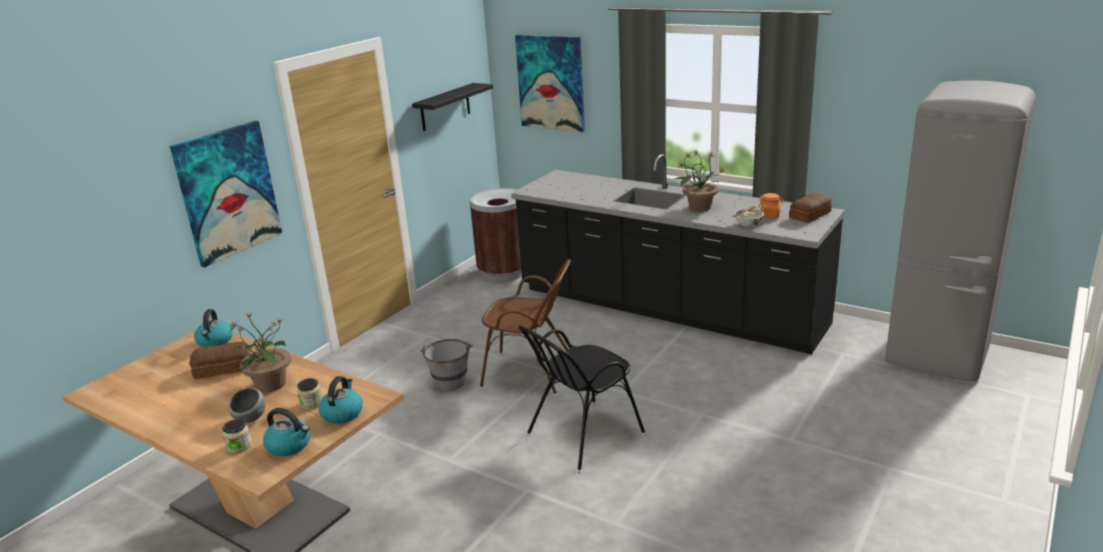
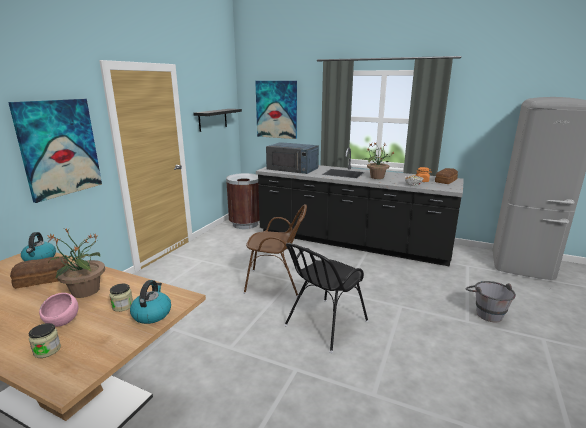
camera: 10 degrees left, 5 degrees down
(251, 419) = (63, 322): grey bowl -> pink bowl
(290, 445) = (100, 347): kettle -> none
(450, 379) = (221, 288): grey bucket -> grey bucket (485, 312)
(572, 187) = (293, 168): none -> blue microwave

